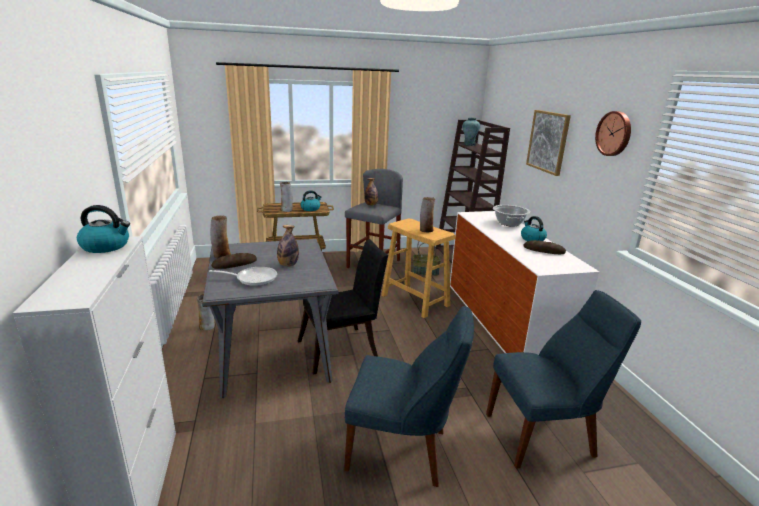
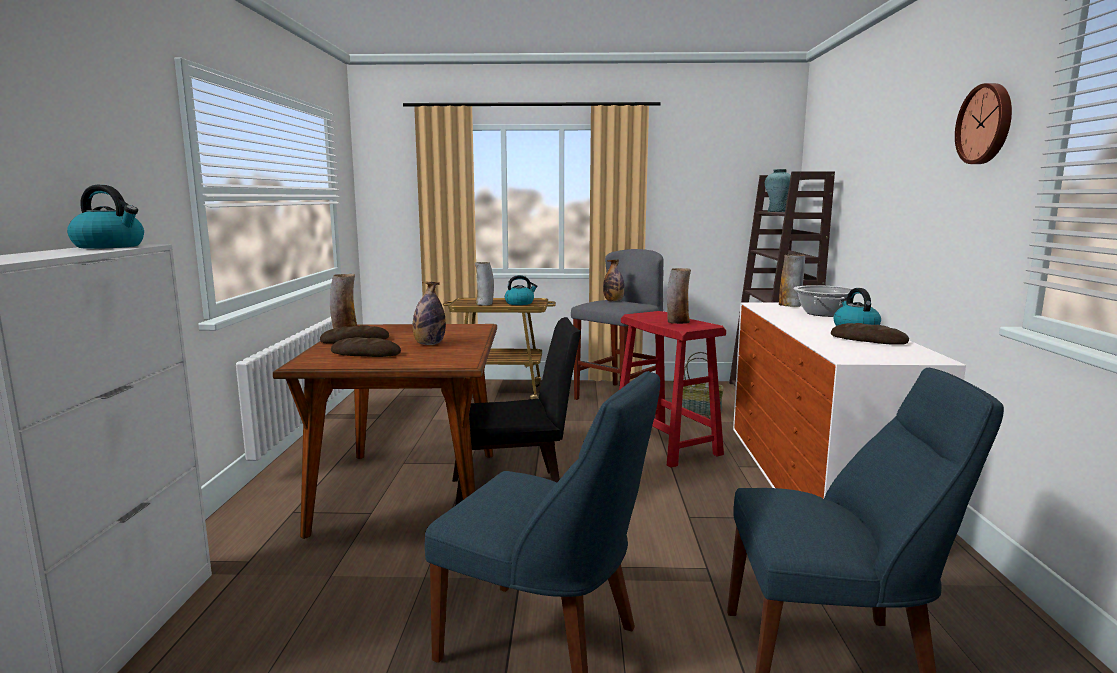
camera: 15 degrees right, 10 degrees down
(207, 326) = (335, 453): vase -> vase (790, 305)
(253, 278) = (365, 354): frying pan -> bread
(273, 352) = (409, 491): grey dining table -> brown dining table
(415, 300) = (665, 444): beige stool -> red stool
(548, 141) = (889, 175): picture -> none

